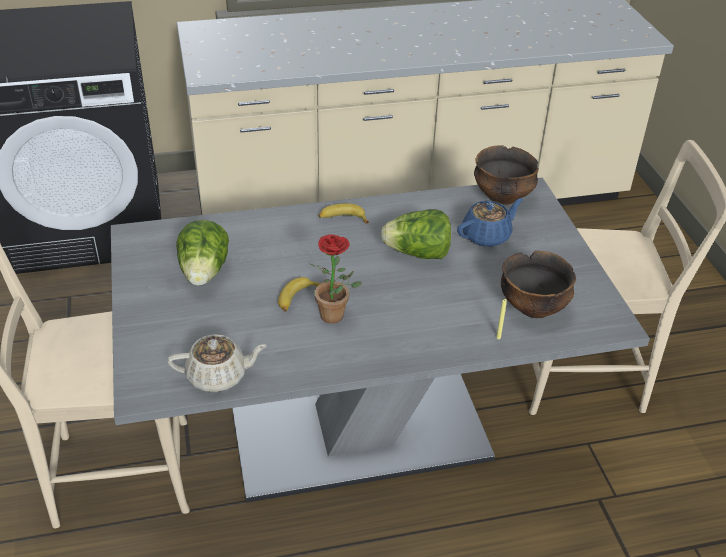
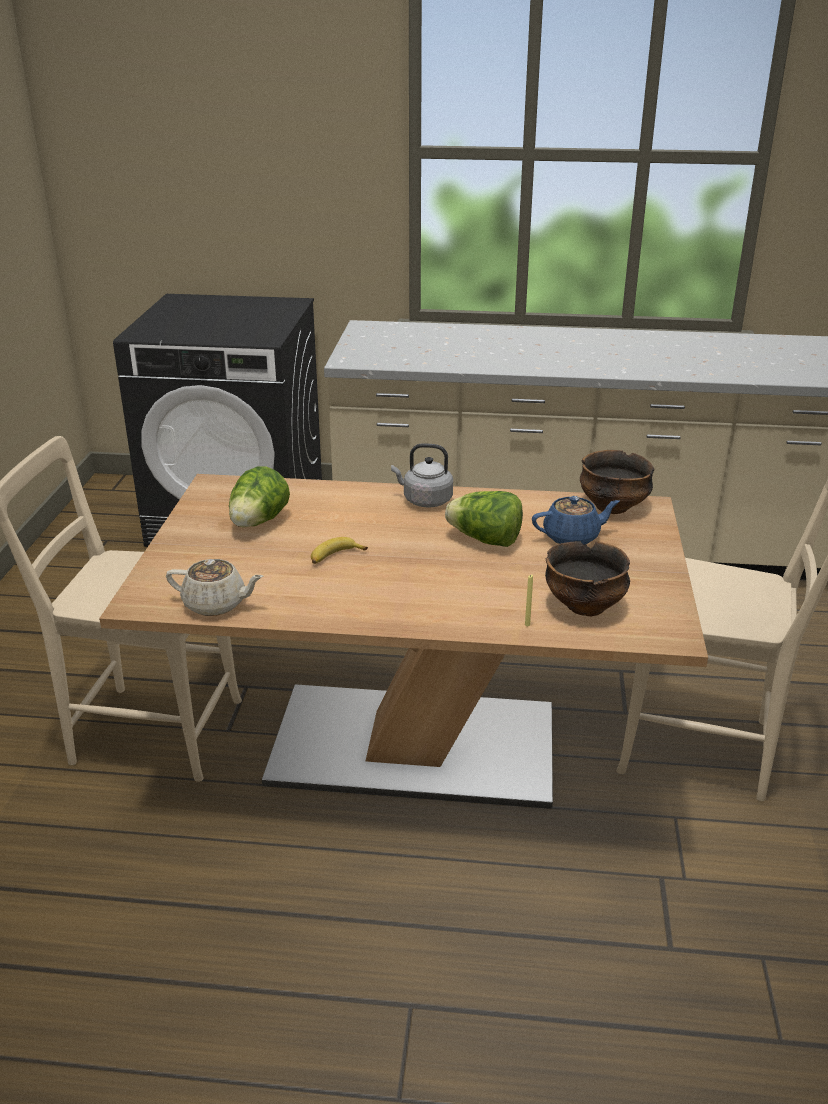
camera: 20 degrees right, 10 degrees down
(336, 317) = (365, 578): potted plant -> none
(342, 219) = (425, 500): banana -> grey kettle
(358, 429) = (413, 745): grey dining table -> brown dining table

